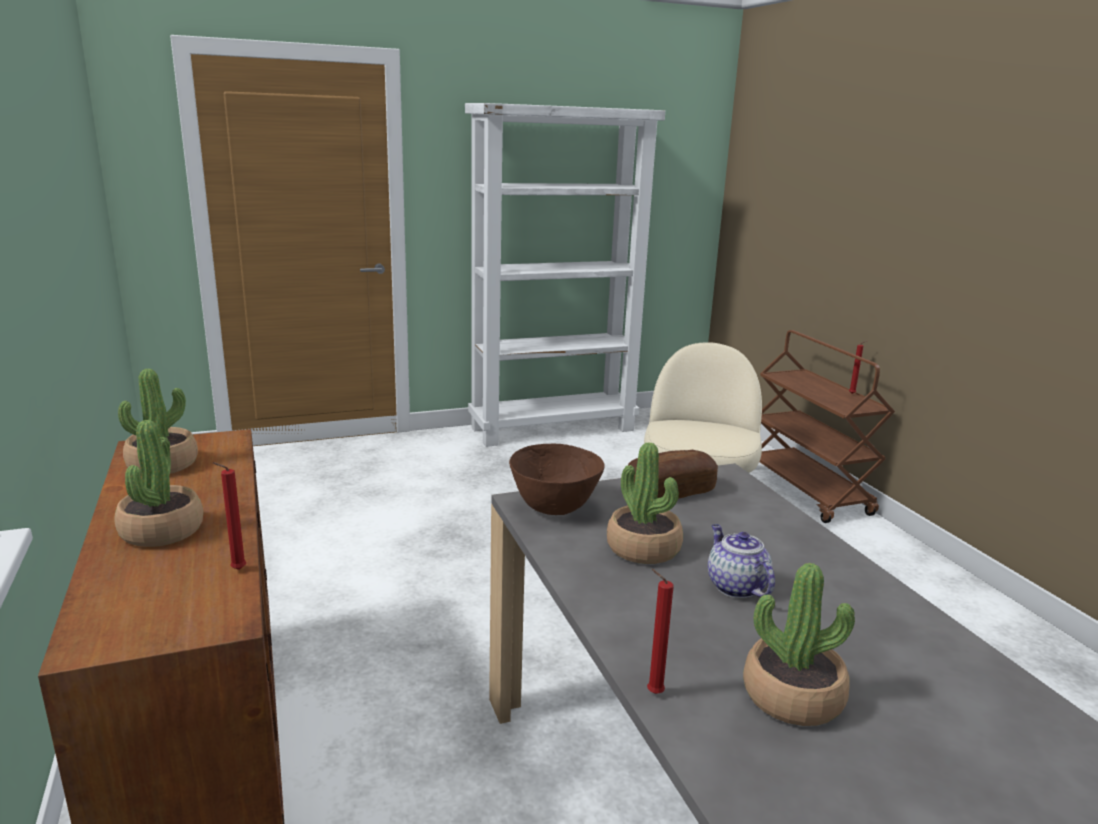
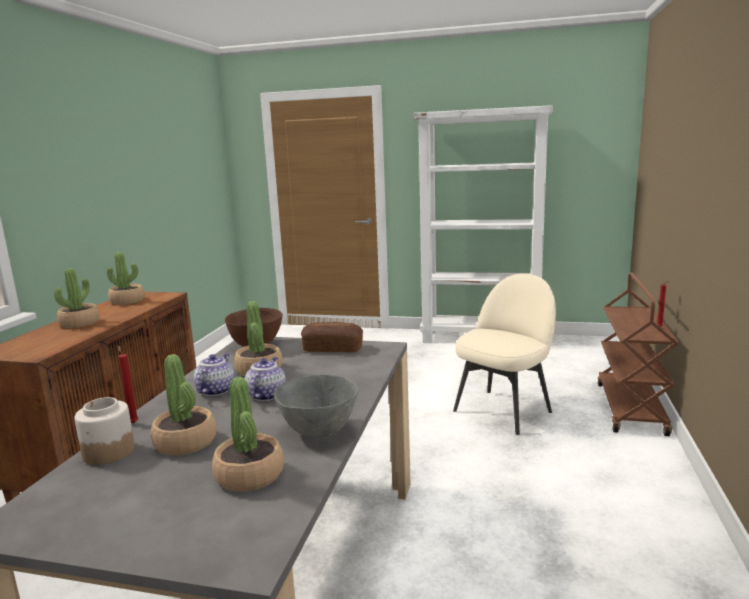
camera: 35 degrees right, 5 degrees down
(236, 570) = (73, 340): red candle -> none
(653, 598) = (215, 390): none -> teapot
(725, 756) = (108, 452): none -> jar
(902, 620) = (319, 431): none -> grey bowl
(961, 712) = (250, 475): none -> potted plant

